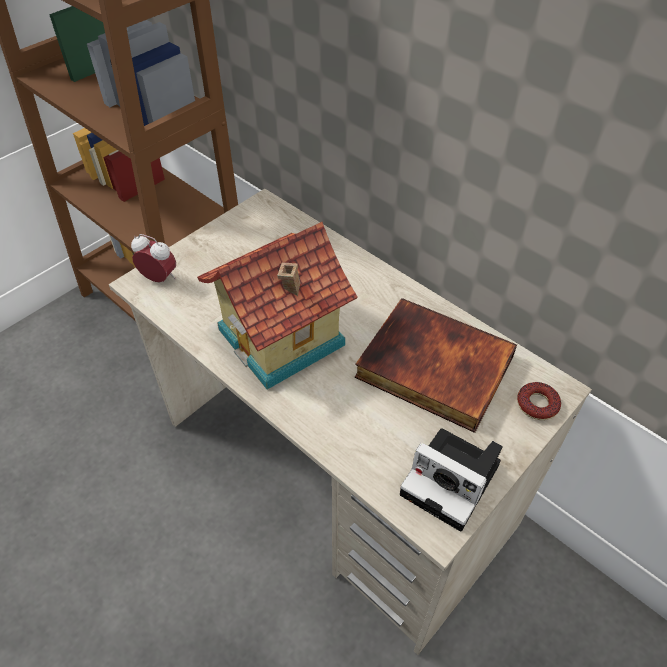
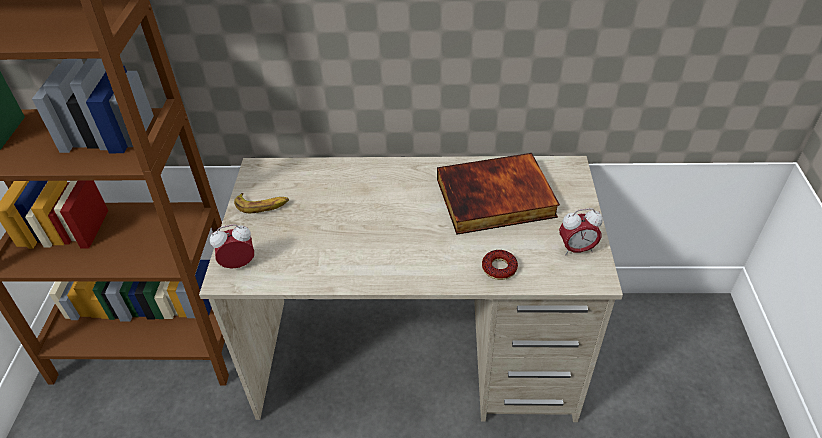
camera: 40 degrees left, 5 degrees down
(231, 239) = (262, 205): none -> banana
(283, 339) = (383, 243): toy house -> none
(454, 481) = (576, 249): camera -> alarm clock
(537, 404) = (570, 181): donut -> donut (499, 268)

